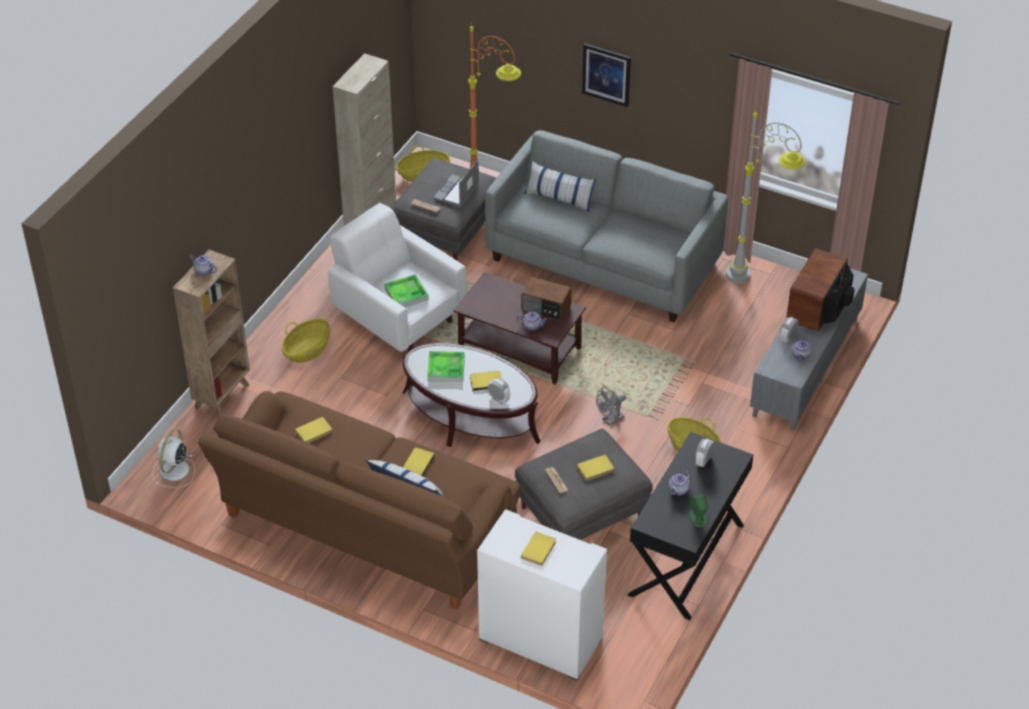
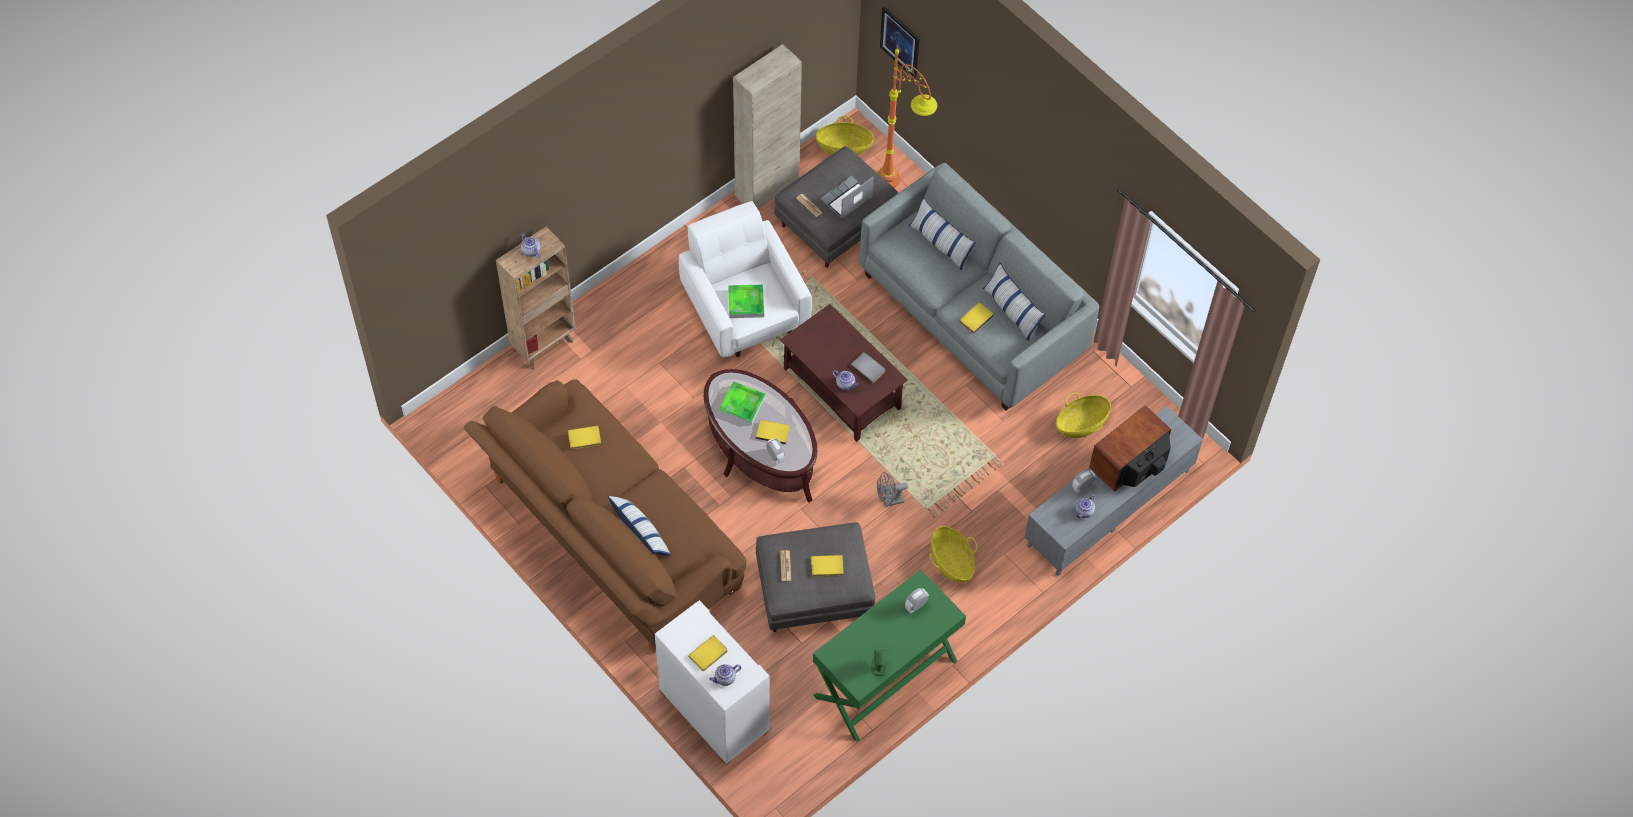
camera: 20 degrees right, 15 degrees up
(174, 471) = (467, 414): white fan -> none
(307, 350) = (642, 321): basket -> basket (1081, 424)
(417, 463) = (661, 506): yellow book -> yellow book (975, 318)
(546, 308) = (868, 368): radio -> grey book
(606, 74) = (1018, 142): picture -> picture (900, 41)
(649, 228) = (1011, 310): none -> pillow
(678, 490) = (876, 629): teapot -> teapot (725, 678)
(687, 560) = (885, 678): black console table -> green console table
(757, 282) = (1113, 391): grey floor lamp -> none

